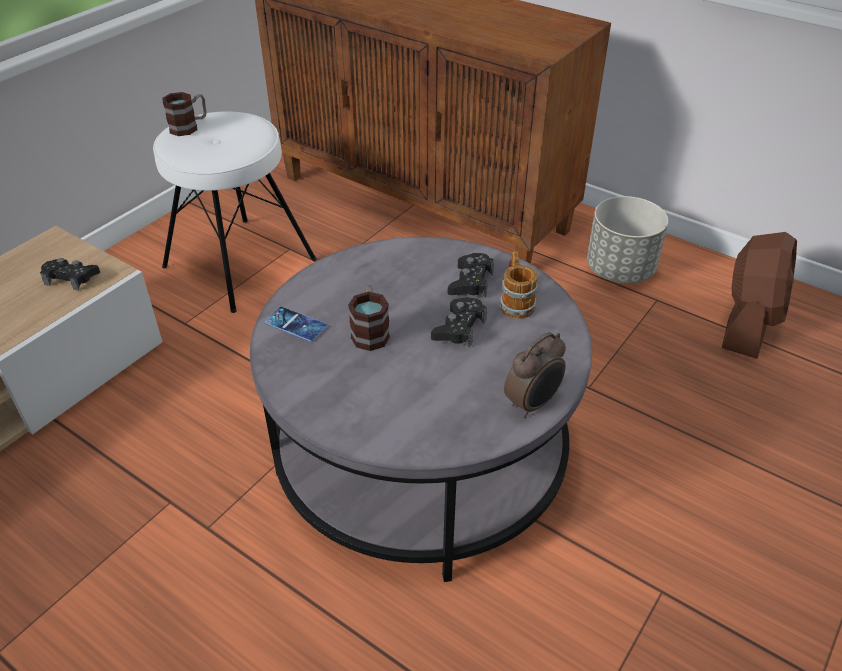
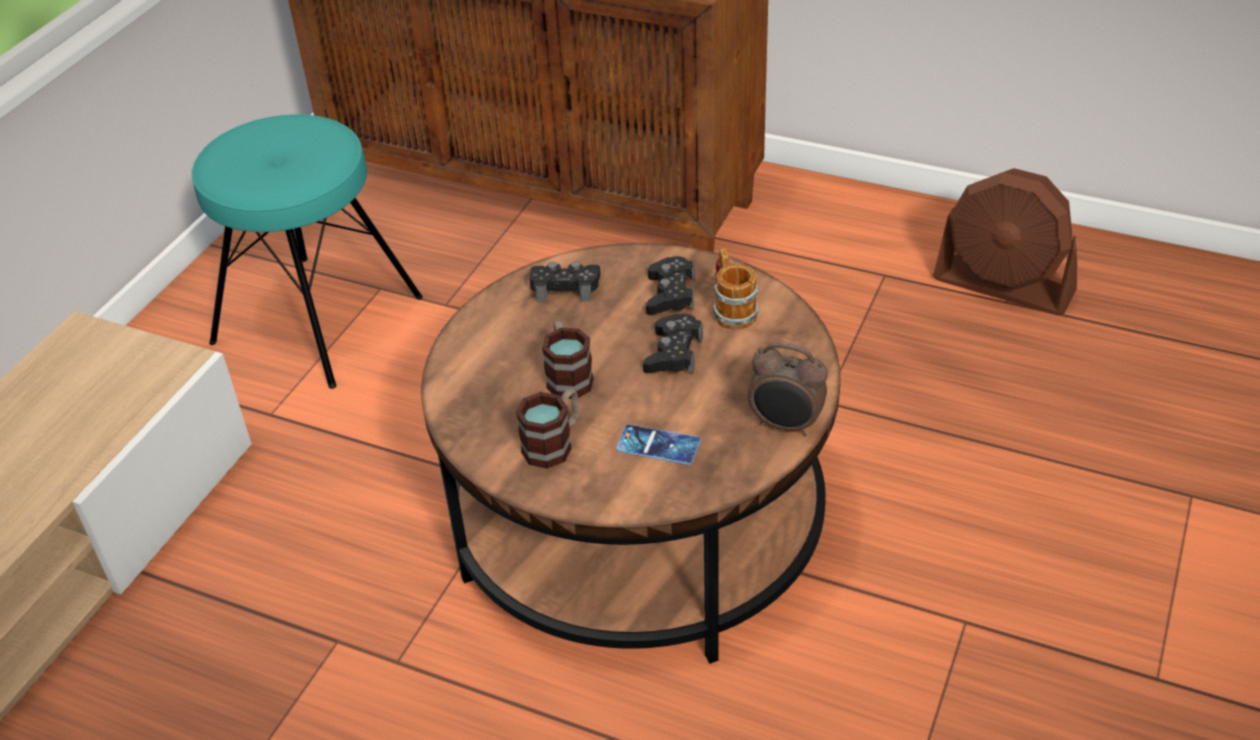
camera: 10 degrees left, 0 degrees up
(71, 278) = (130, 378): black game controller -> black game controller (565, 287)
(189, 127) = (234, 147): mug -> mug (554, 443)
(240, 263) = (318, 320): white stool -> turquoise stool
(296, 324) = (473, 384): phone -> phone (658, 445)
(421, 454) = (639, 522): grey coffee table -> brown coffee table
(533, 404) = (785, 425): alarm clock -> alarm clock turned 75 degrees clockwise
(620, 270) = (830, 244): grey planter -> none
(748, 323) = (1004, 285): brown fan -> brown fan turned 105 degrees clockwise

